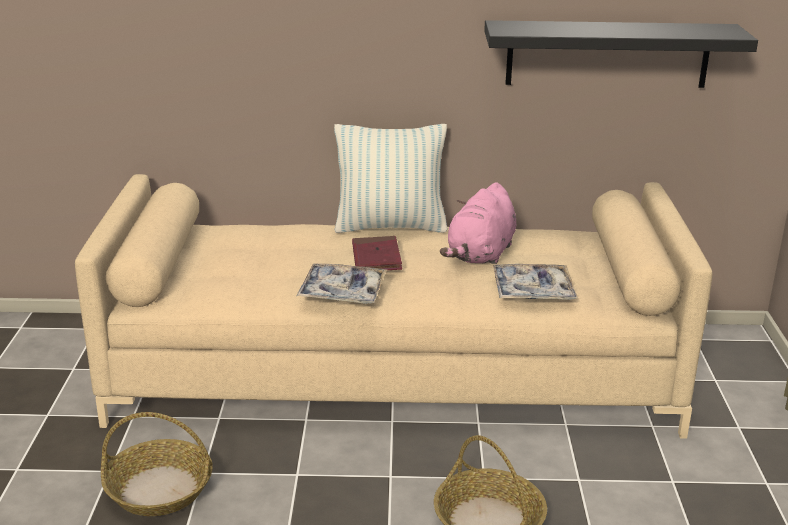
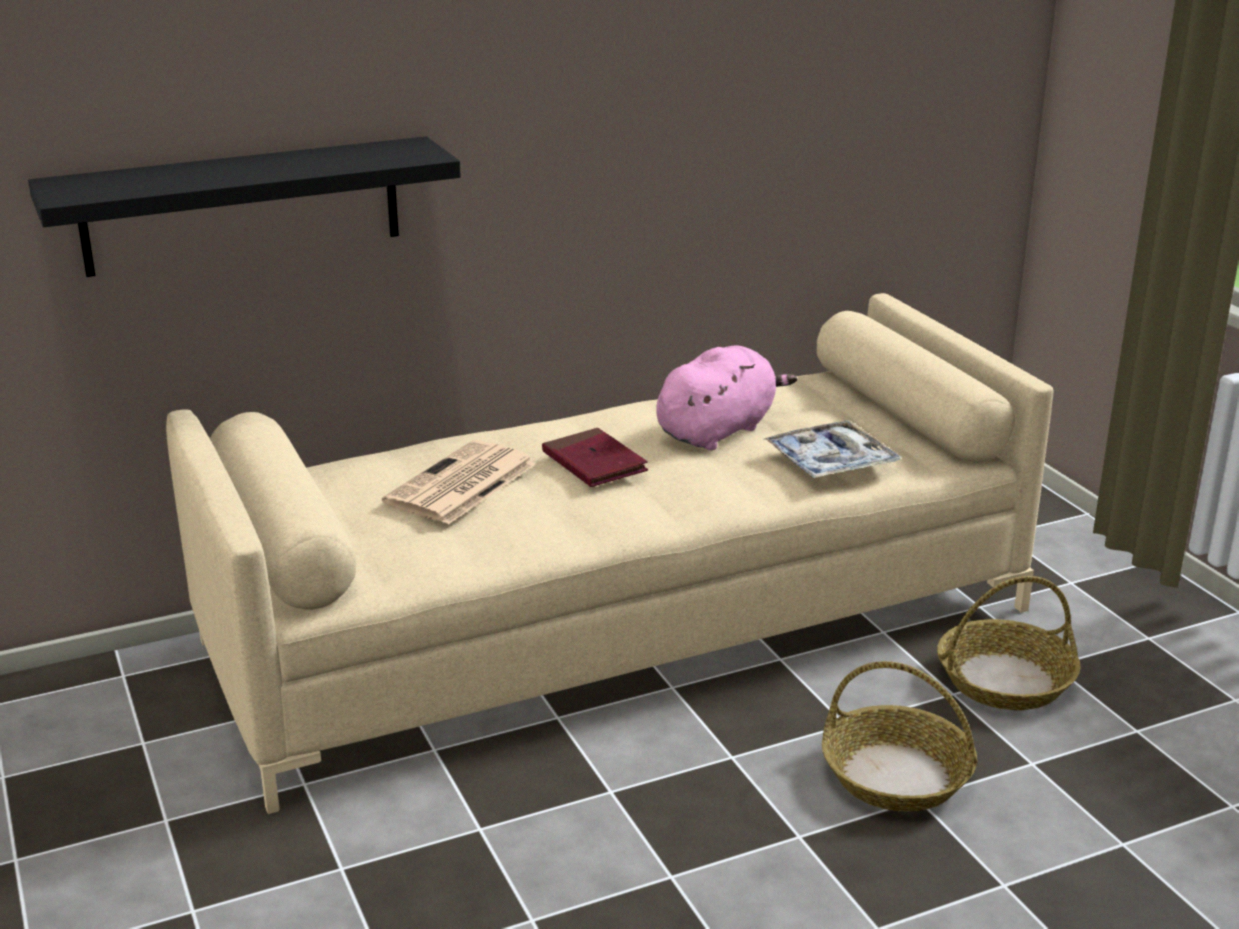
camera: 25 degrees left, 0 degrees up
(158, 490) = (438, 871): basket -> basket (1004, 681)
(282, 253) = (460, 485): none -> newspaper
(342, 292) = (602, 518): tray -> none
(390, 226) = (565, 418): pillow -> none
(480, 255) = (718, 431): pink plush toy -> pink plush toy turned 135 degrees counterclockwise
(607, 54) = (814, 130): black shelf -> black shelf (242, 206)

